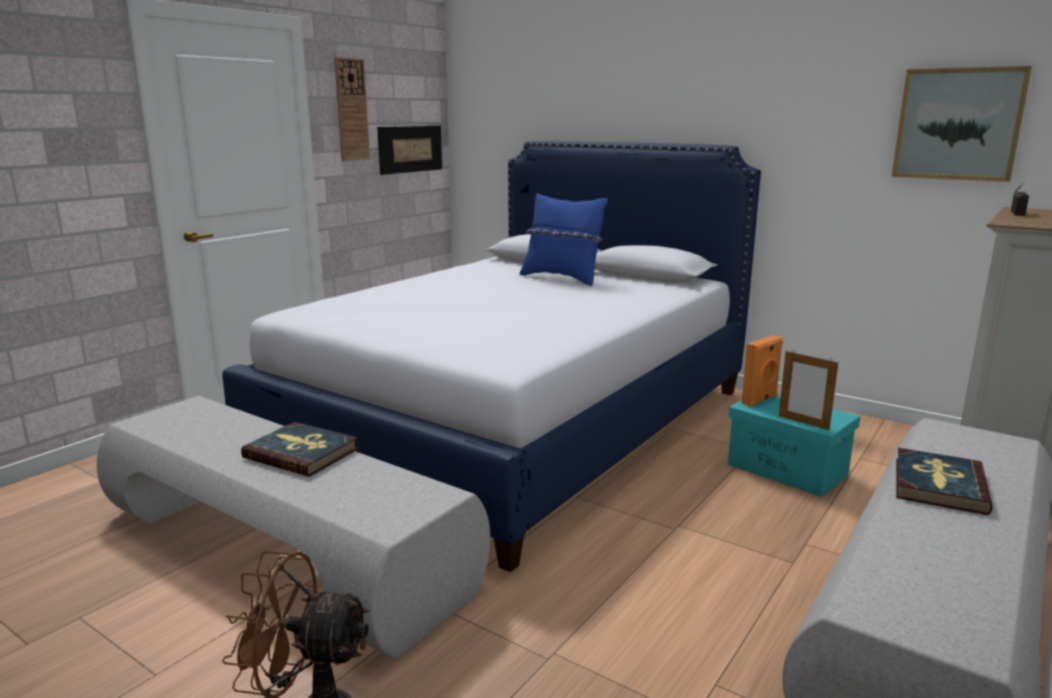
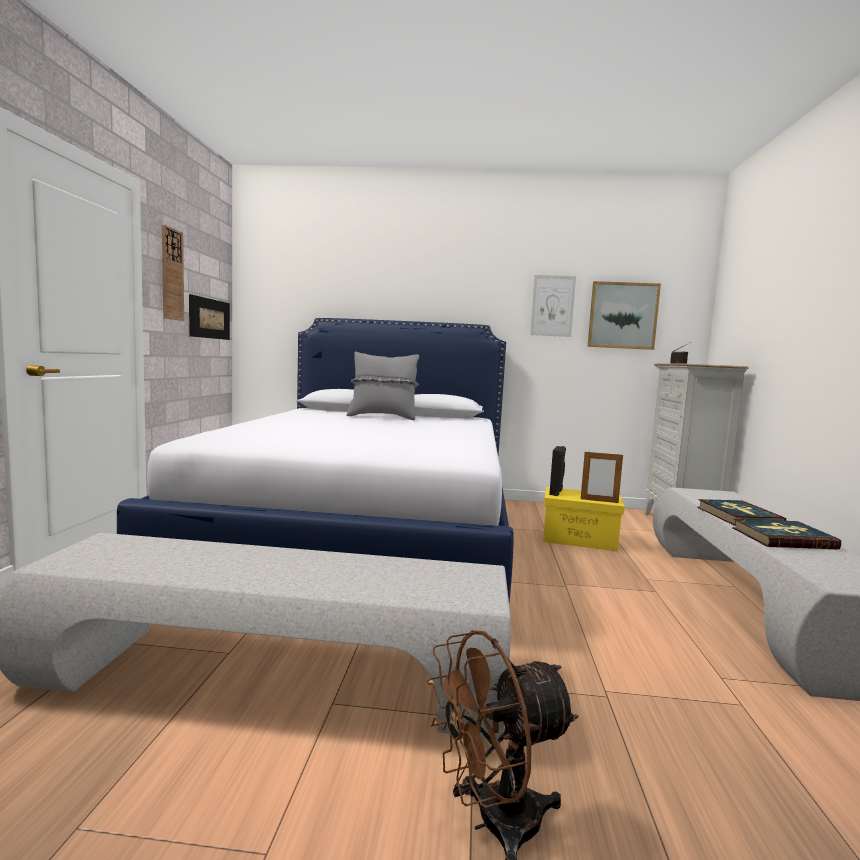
camera: 30 degrees left, 10 degrees down
(301, 453) = (303, 562): book -> book (782, 538)
(562, 278) = (383, 417): blue pillow -> grey pillow
(760, 400) = (556, 492): orange speaker -> black speaker
(785, 469) = (578, 539): turquoise storage box -> yellow storage box
(839, 112) = (552, 306): none -> picture

